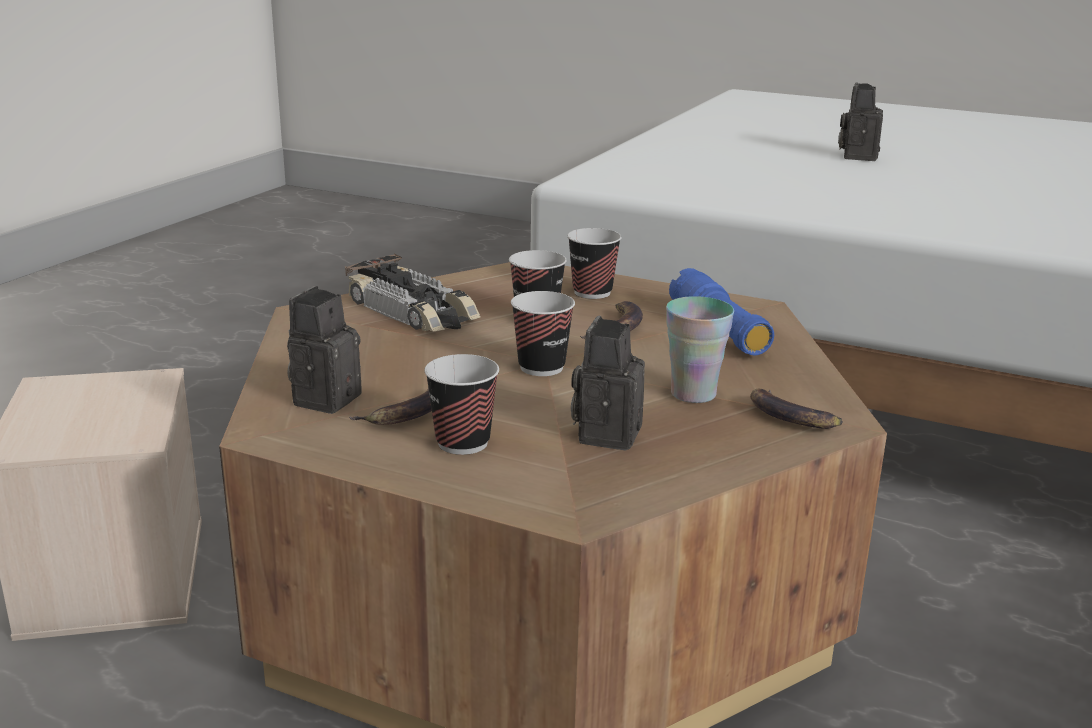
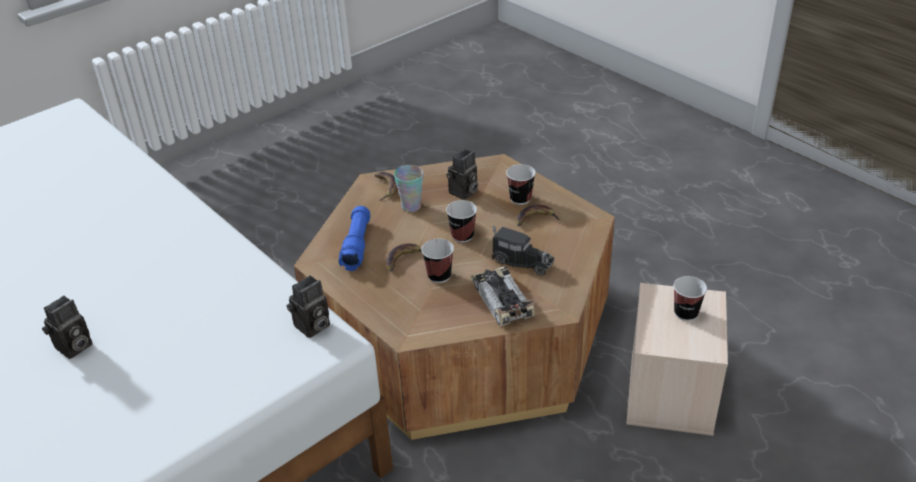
camera: 155 degrees left, 15 degrees up
(325, 398) = (567, 235): camera -> camera (312, 327)
(406, 352) = (520, 261): none -> toy truck
(592, 292) = (389, 296): cup -> cup (686, 313)

